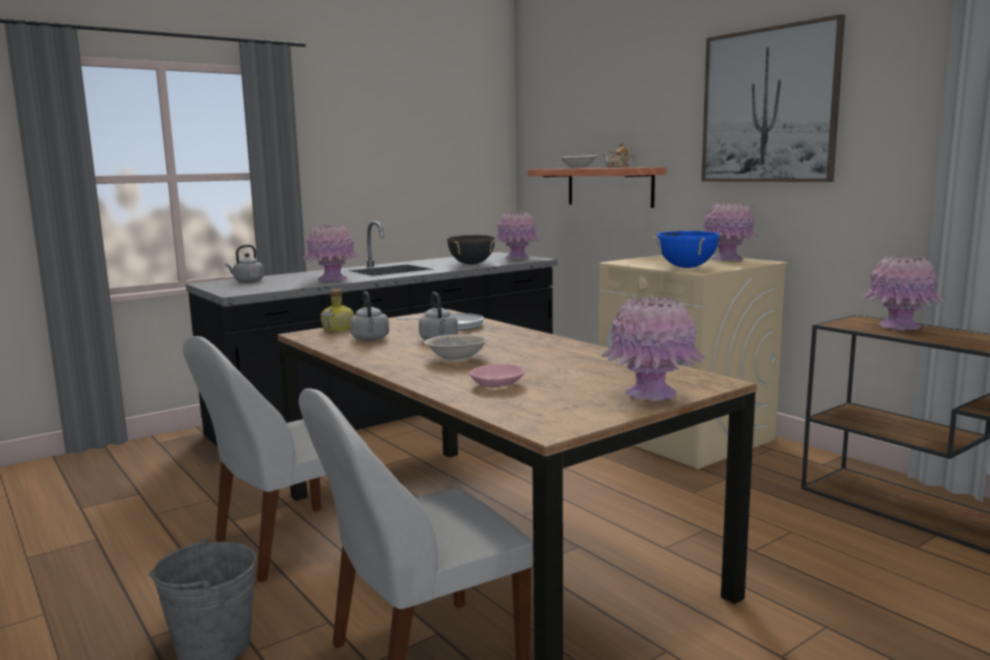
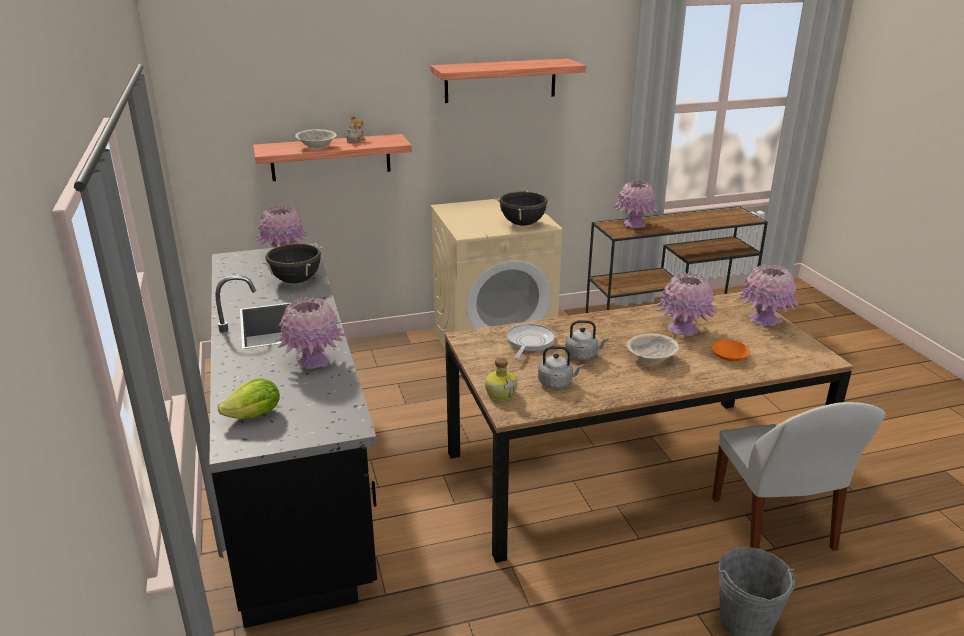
camera: 70 degrees left, 15 degrees up
(247, 281) = (255, 415): grey kettle -> lettuce
(287, 543) = (594, 572): white chair -> none
(496, 385) = (729, 357): pink bowl -> orange bowl
(686, 267) = (522, 224): blue cooking pot -> black cooking pot
(727, 259) = (495, 205): pink vase -> pink vase (683, 329)
(768, 106) = (500, 80): picture -> shelf

